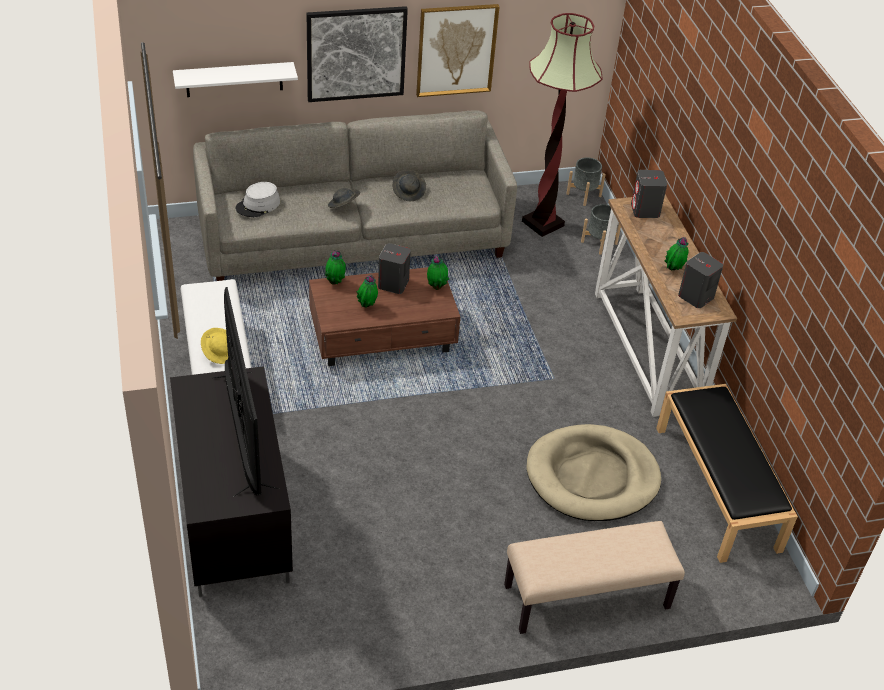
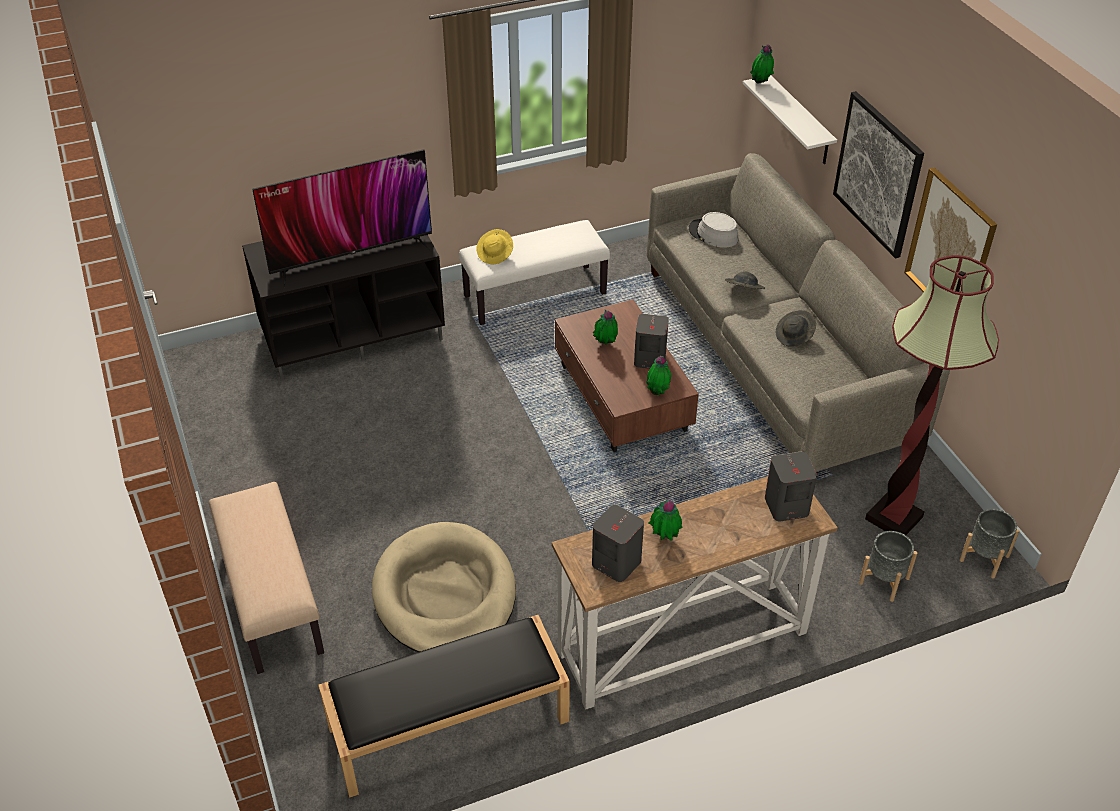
camera: 85 degrees right, 0 degrees up
(335, 282) = (635, 317): potted plant -> potted plant (760, 84)

